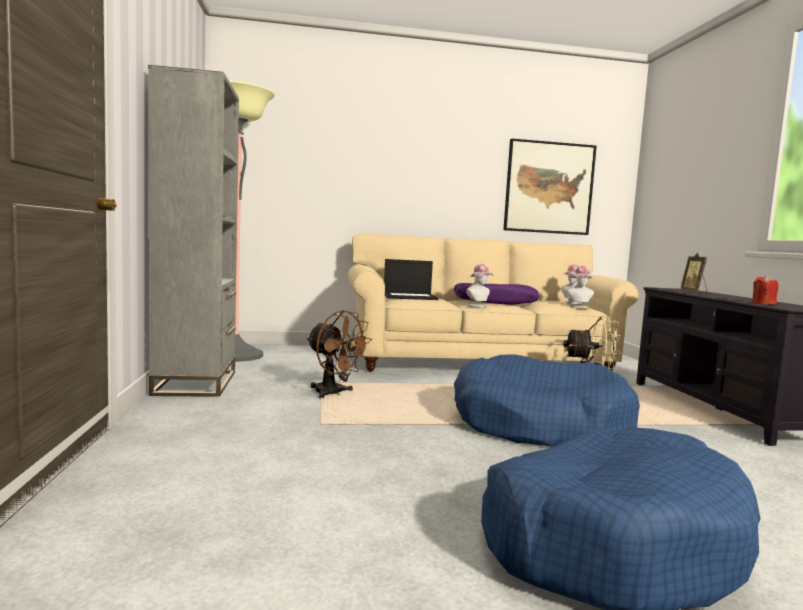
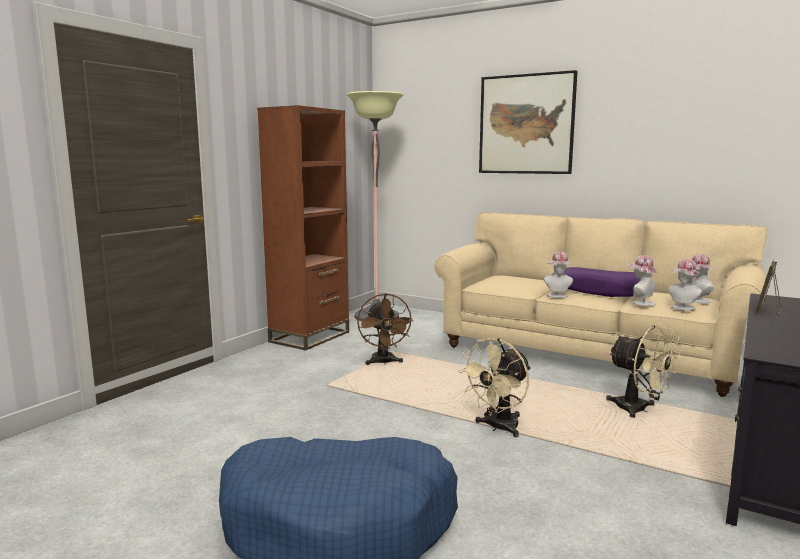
camera: 40 degrees right, 5 degrees up
(196, 383) = (310, 337): grey bookcase -> brown bookcase
(410, 297) = (506, 279): laptop -> none
(539, 424) = (498, 428): blue dog bed -> beige fan
(547, 305) = (640, 302): none -> hat
(549, 188) = (718, 151): picture -> picture (526, 124)
(763, 303) = (772, 341): red candle -> none

